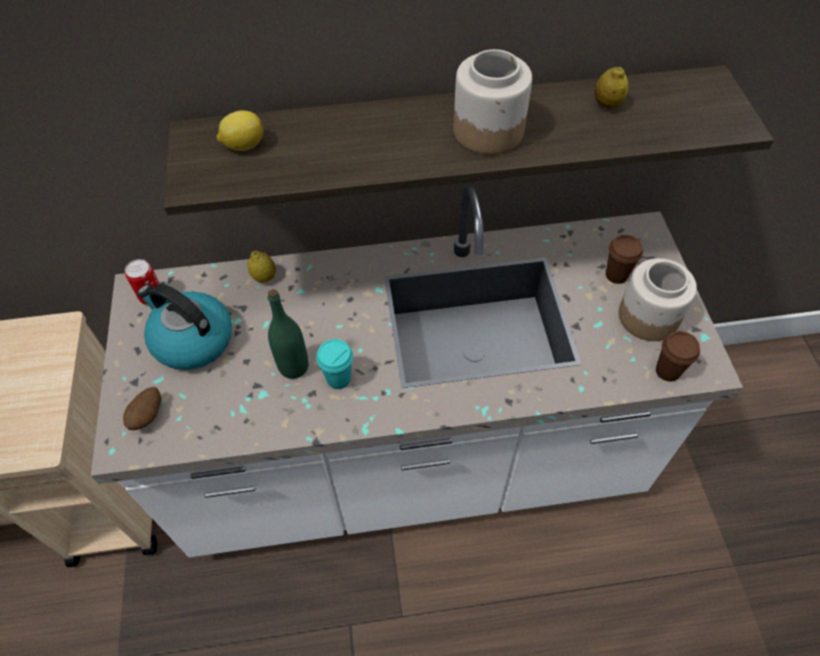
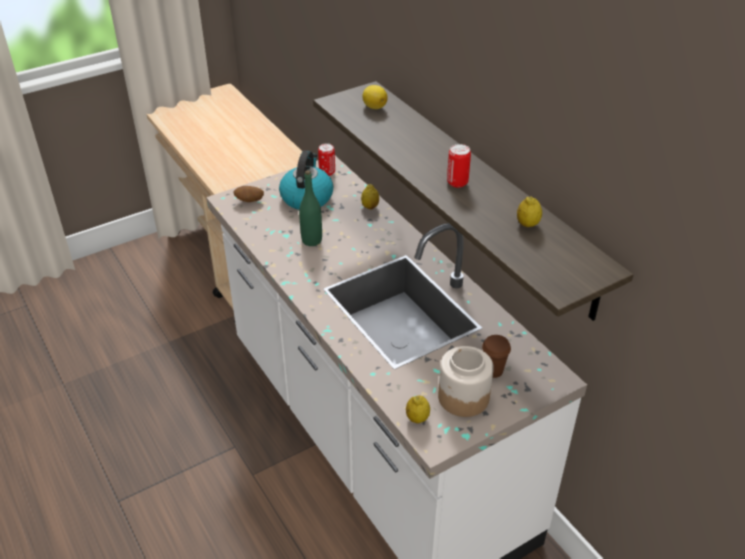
camera: 65 degrees right, 15 degrees down
(339, 378) = (314, 261): turquoise cup -> none
(489, 130) = (457, 182): jar -> can
(667, 371) = (417, 418): brown cup -> lemon

